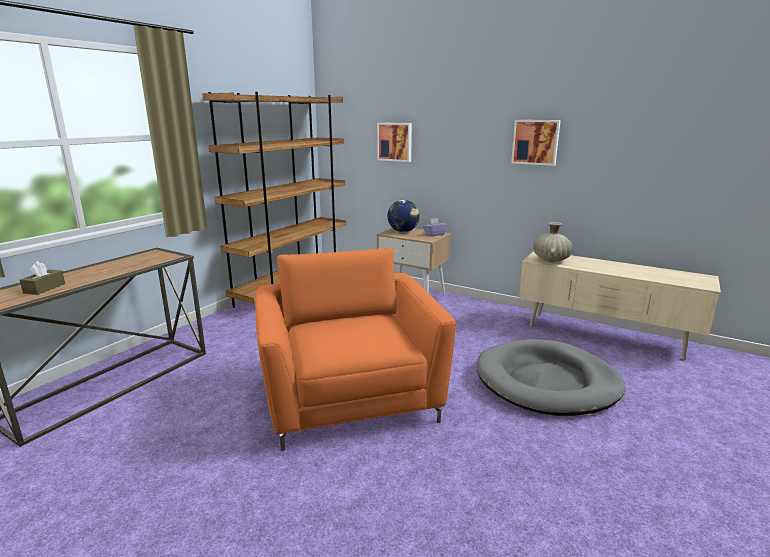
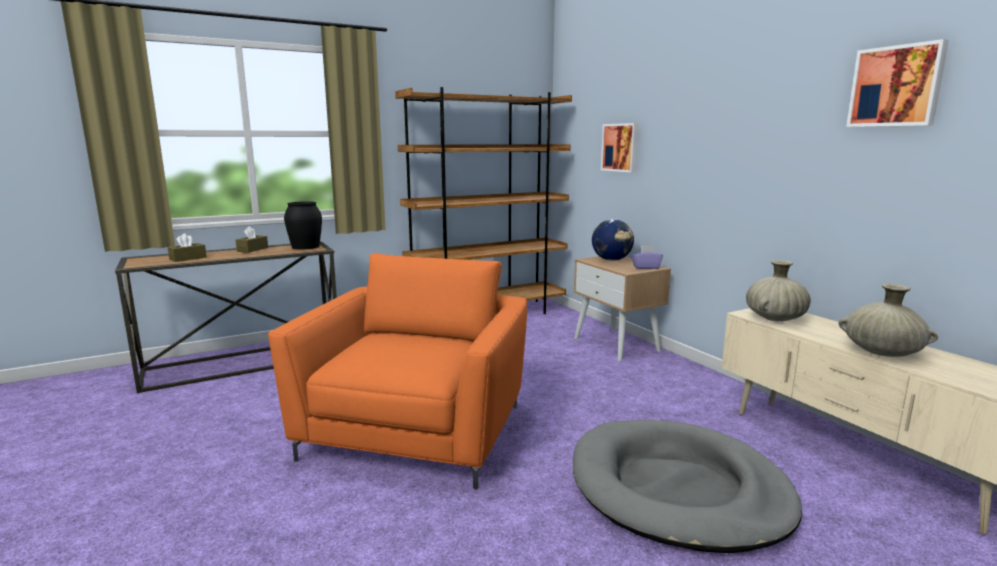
camera: 30 degrees right, 5 degrees down
(102, 267) = (252, 249): none -> brown tissue box
(155, 255) = (306, 247): none -> black vase
(535, 142) = (782, 143): picture -> picture (896, 86)
(624, 272) = (882, 352): none -> beige vase

